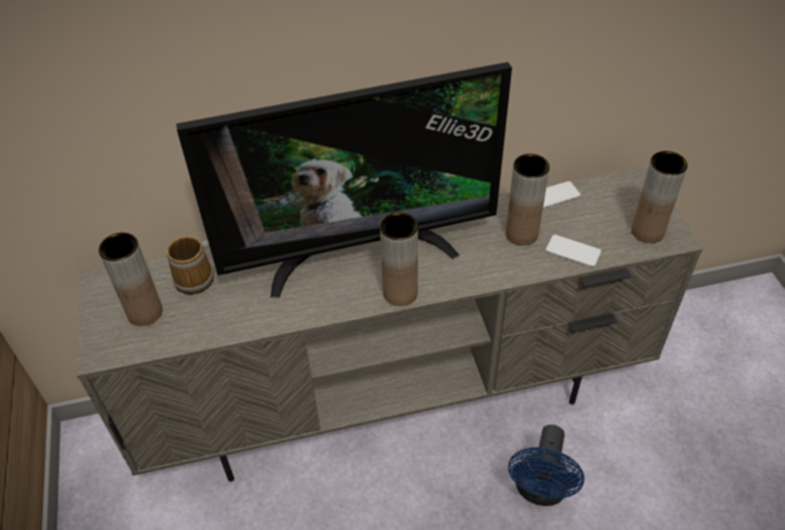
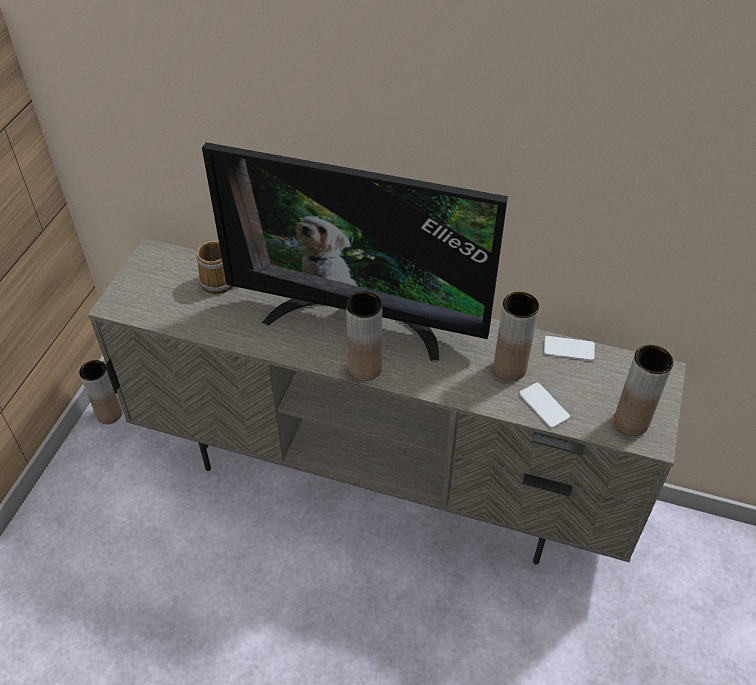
camera: 30 degrees right, 0 degrees up
(145, 312) = (165, 290): brown vase -> brown vase (109, 414)
(540, 491) = (449, 621): blue fan -> none

